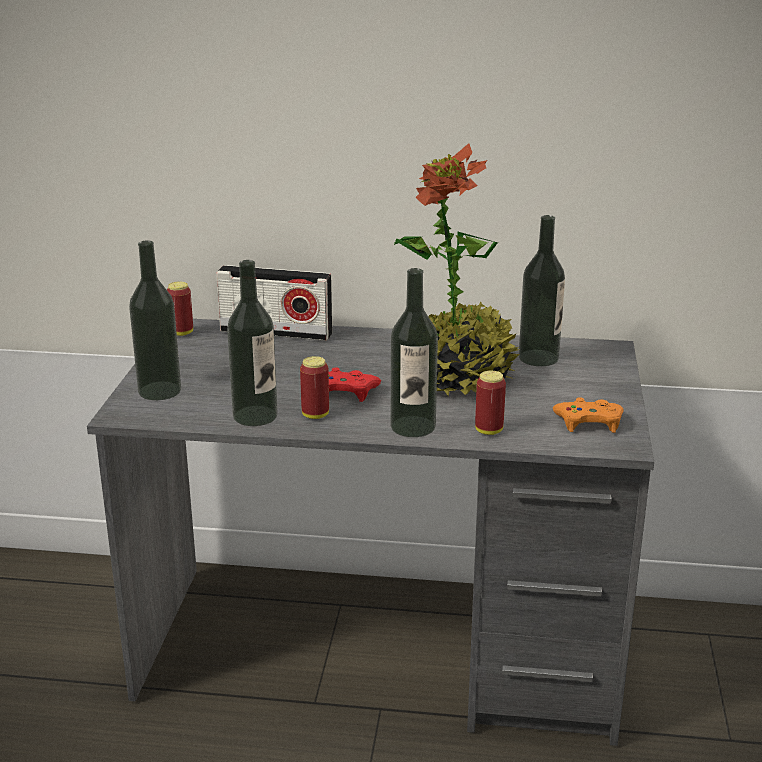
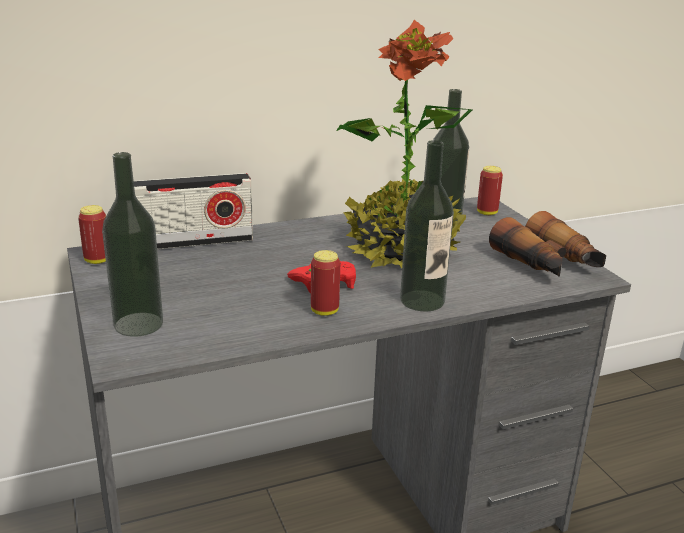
camera: 30 degrees left, 0 degrees up
(255, 416) = (268, 326): bottle -> none
(489, 430) = (486, 289): can -> can (487, 213)
(589, 422) = (547, 264): orange game controller -> binoculars

